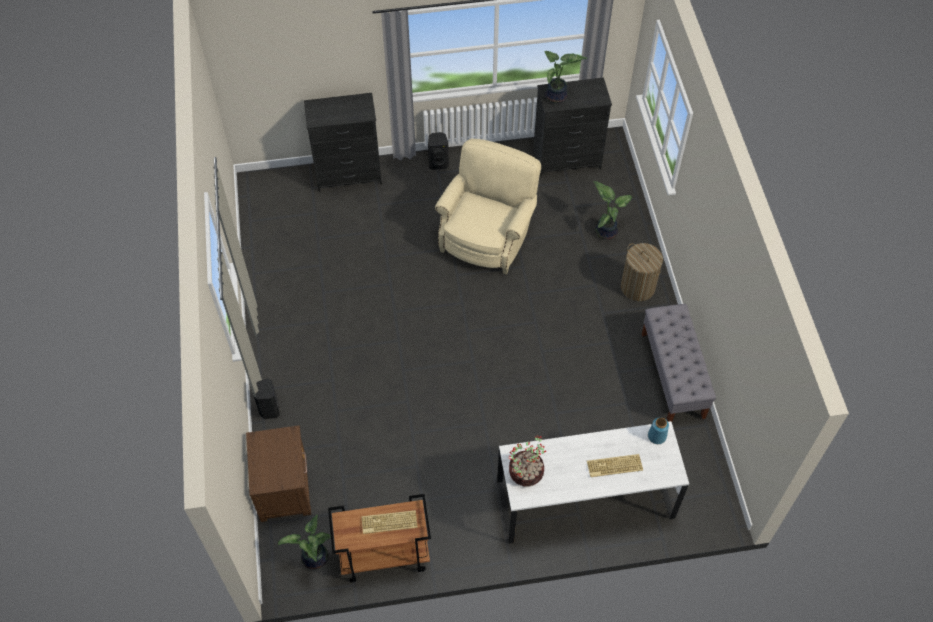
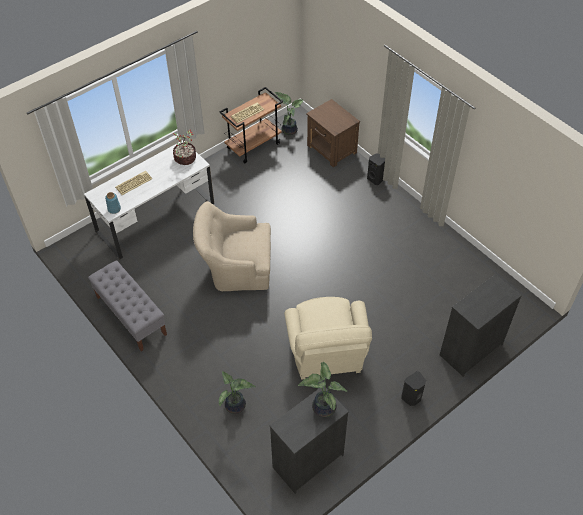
camera: 150 degrees right, 5 degrees down
(522, 376) = (235, 267): none -> beige armchair
(637, 287) = (186, 370): laundry basket -> none

